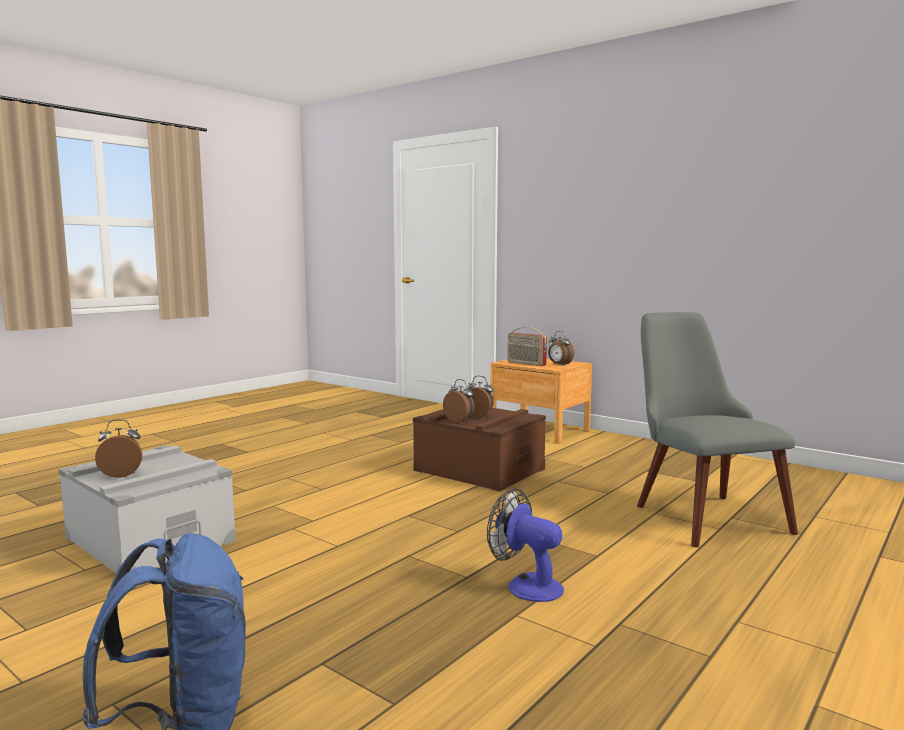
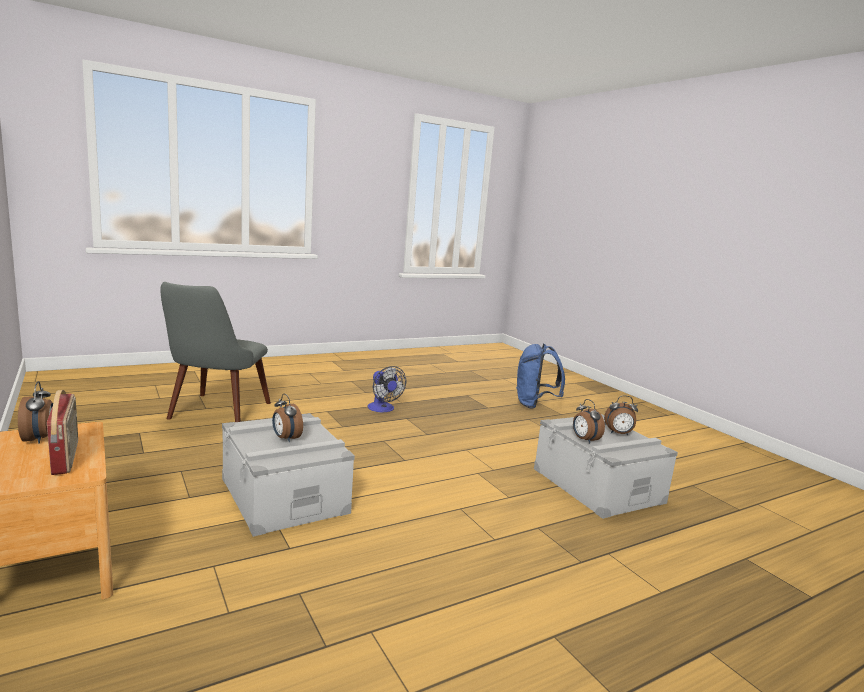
camera: 160 degrees left, 5 degrees up
(459, 421) = (316, 437): alarm clock -> alarm clock (584, 440)
(479, 469) = (284, 495): brown storage box -> grey storage box

